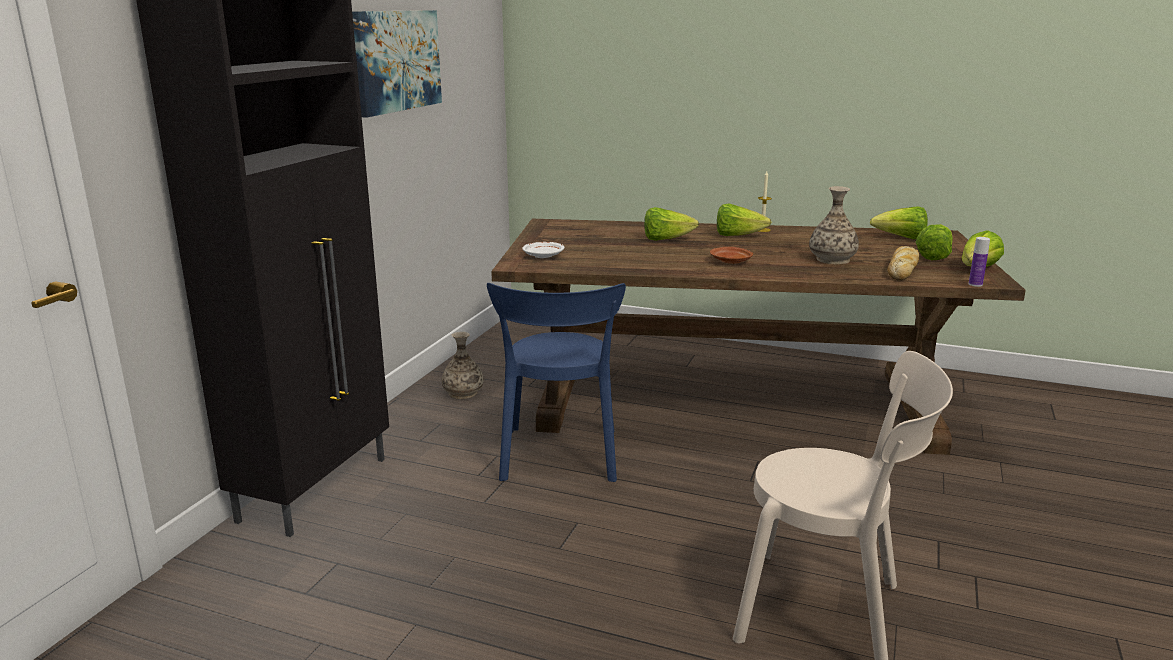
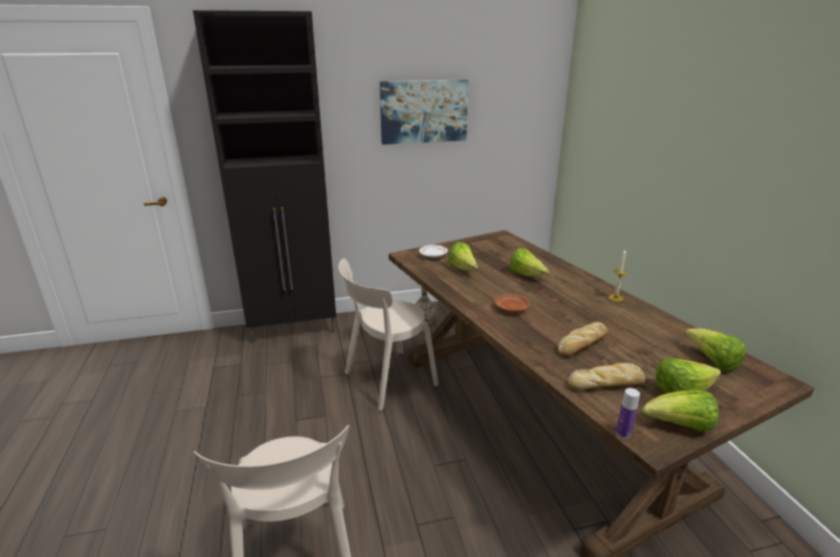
camera: 55 degrees right, 5 degrees up
(559, 458) = (386, 380): blue chair -> beige chair
(737, 236) = (580, 294): lettuce -> lettuce (463, 269)
(832, 260) = (582, 345): vase -> bread

